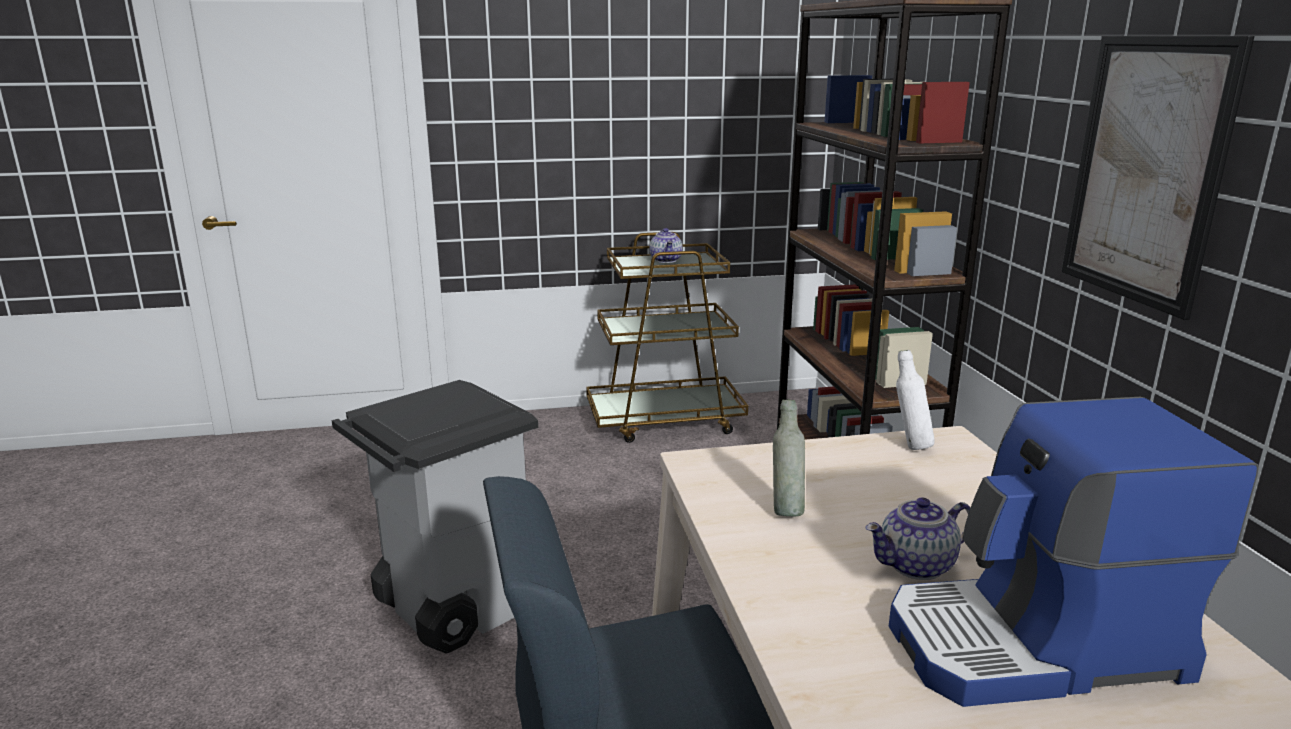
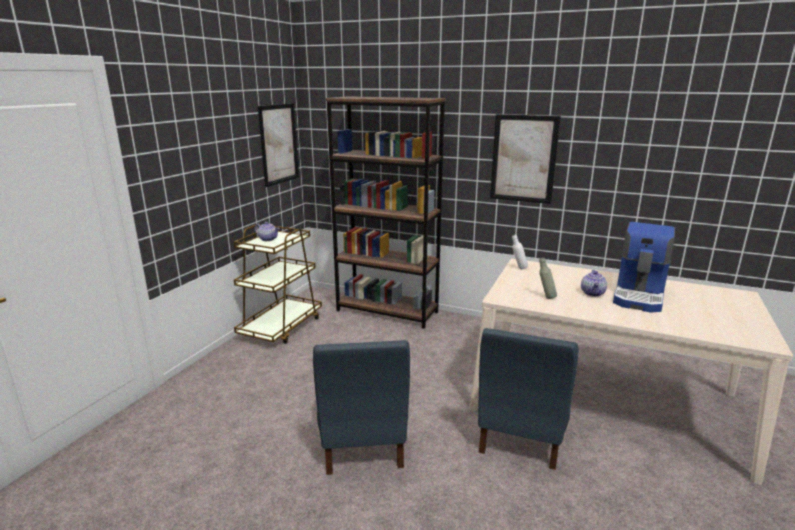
camera: 55 degrees left, 0 degrees up
(450, 608) = (363, 442): grey trash can -> blue chair
(765, 99) = (279, 144): none -> picture

